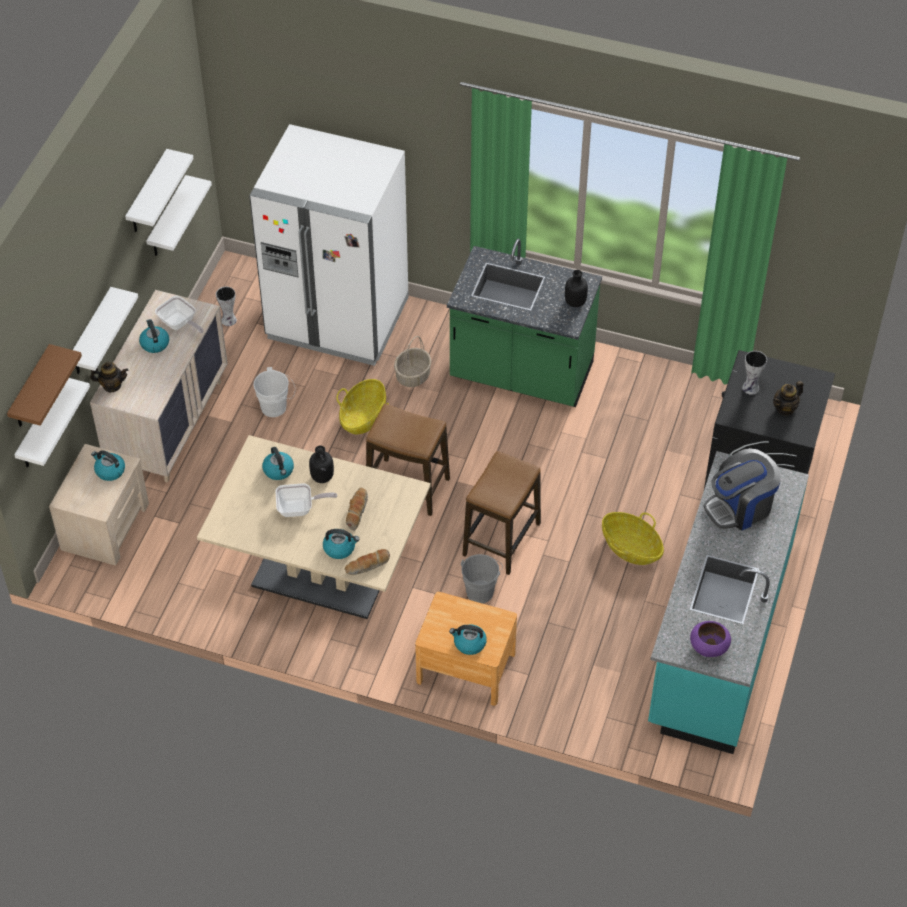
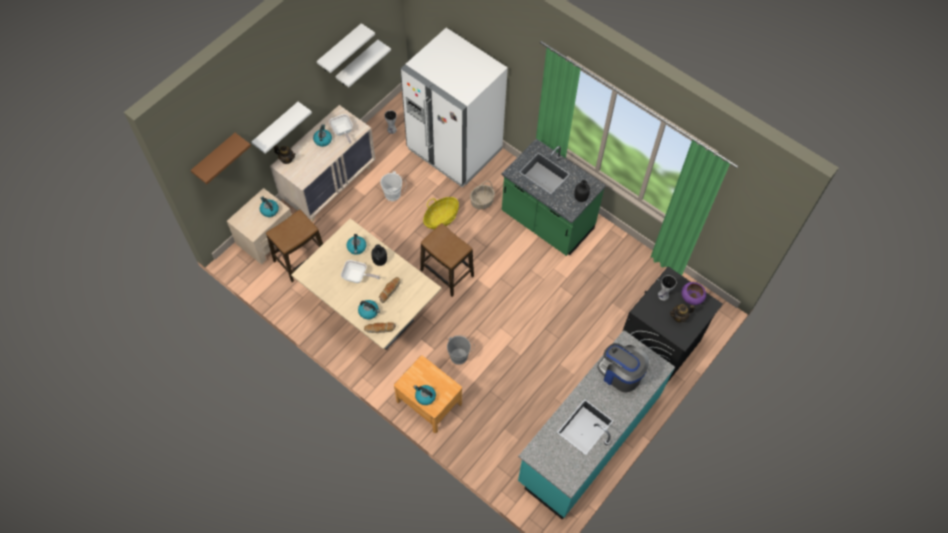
camera: 20 degrees right, 10 degrees up
(41, 426) = (223, 177): white shelf -> none
(501, 539) = (487, 326): stool -> stool (300, 259)
(631, 548) = (561, 360): basket -> none
(709, 646) = (557, 462): purple bowl -> purple bowl (692, 297)
(740, 507) = (620, 374): coffee machine -> coffee machine turned 45 degrees clockwise

